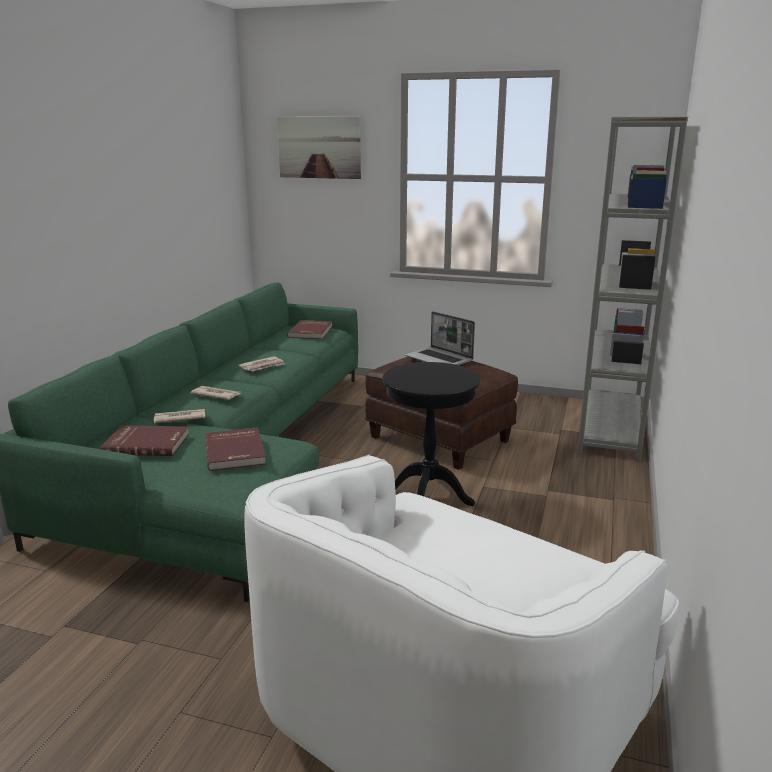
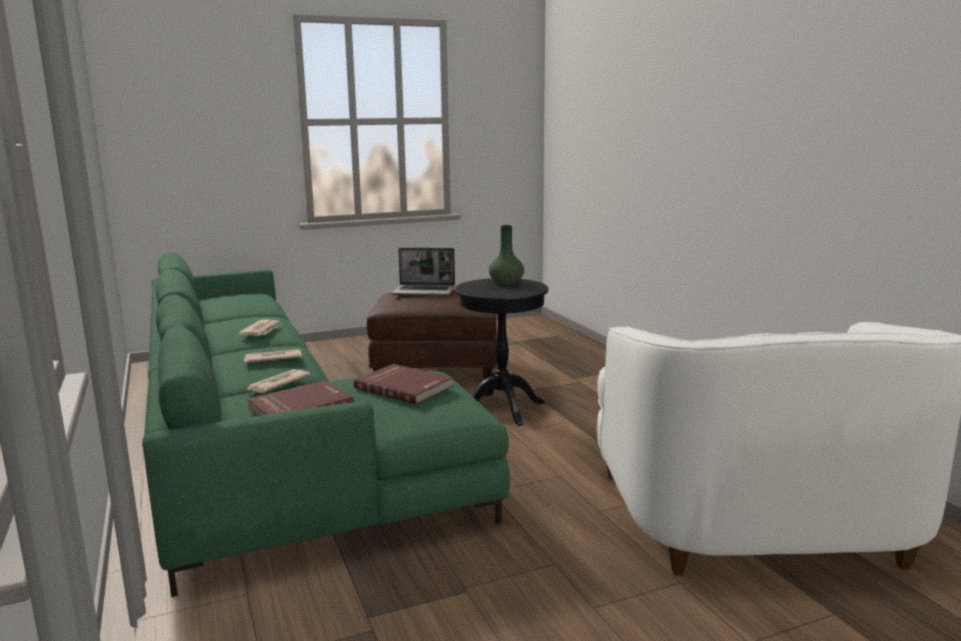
camera: 40 degrees left, 5 degrees down
(311, 332) = (242, 299): red book -> none
(319, 147) = (200, 92): picture -> none
(446, 372) = (506, 283): none -> green vase
(610, 429) = (545, 332): grey bookcase -> none

